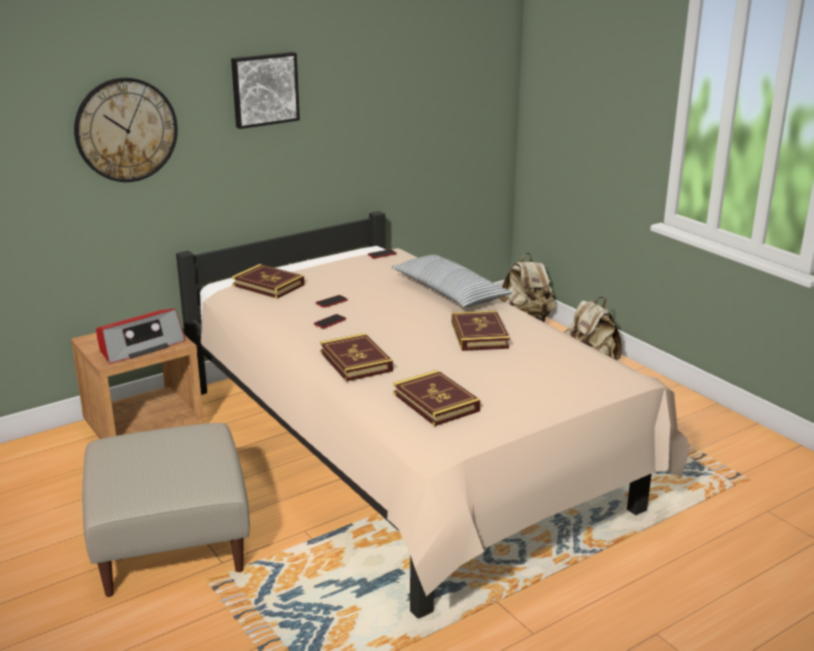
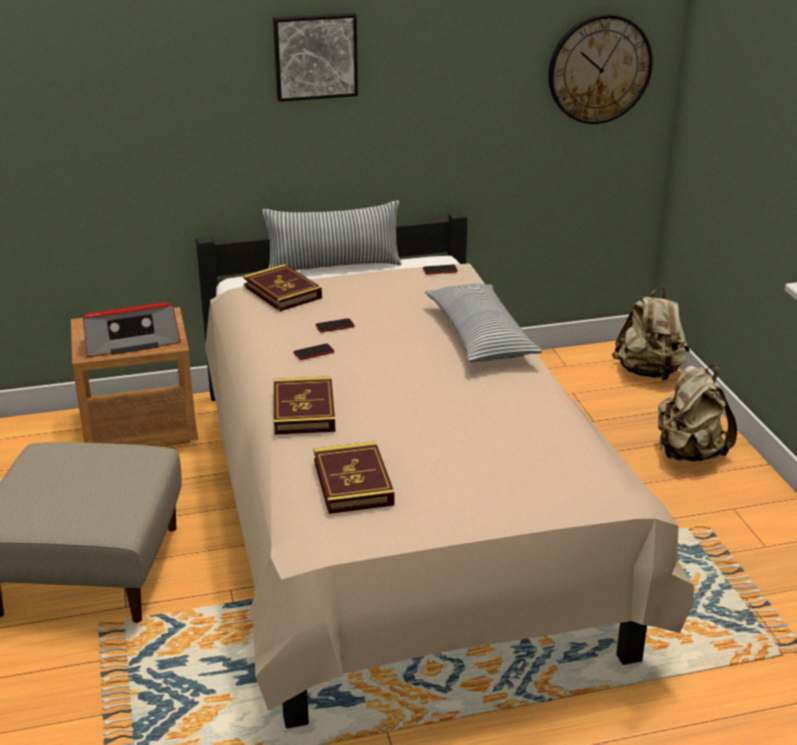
camera: 20 degrees right, 5 degrees up
(126, 130) = (141, 94): wall clock -> wall clock (599, 69)
(292, 263) = (333, 265): none -> pillow
(479, 335) = (471, 401): book -> none

